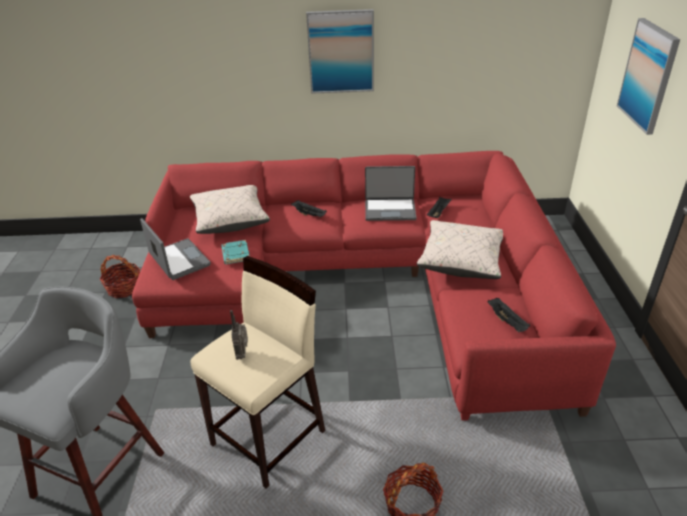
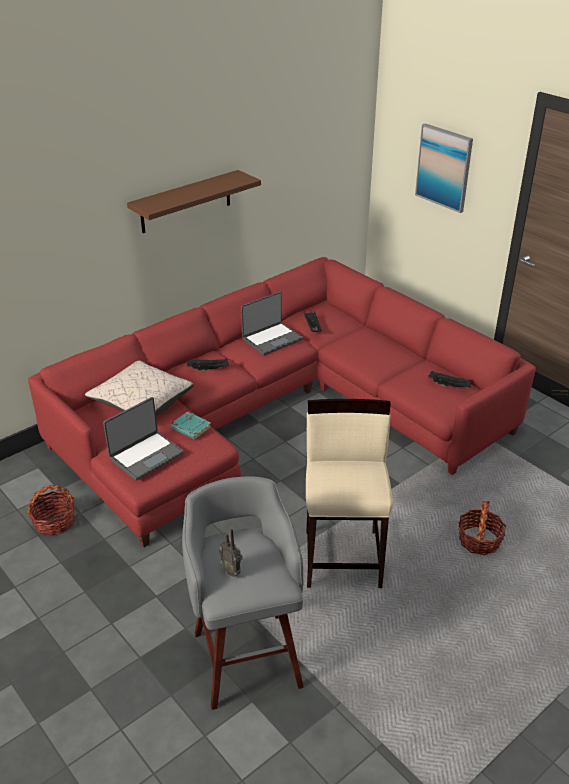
camera: 40 degrees left, 0 degrees up
(178, 260) = (146, 455): laptop -> laptop turned 120 degrees clockwise
(243, 354) = (346, 480): radio -> radio (232, 570)
(341, 52) = (186, 202): picture -> brown shelf
(461, 261) = (372, 357): beige pillow -> none

